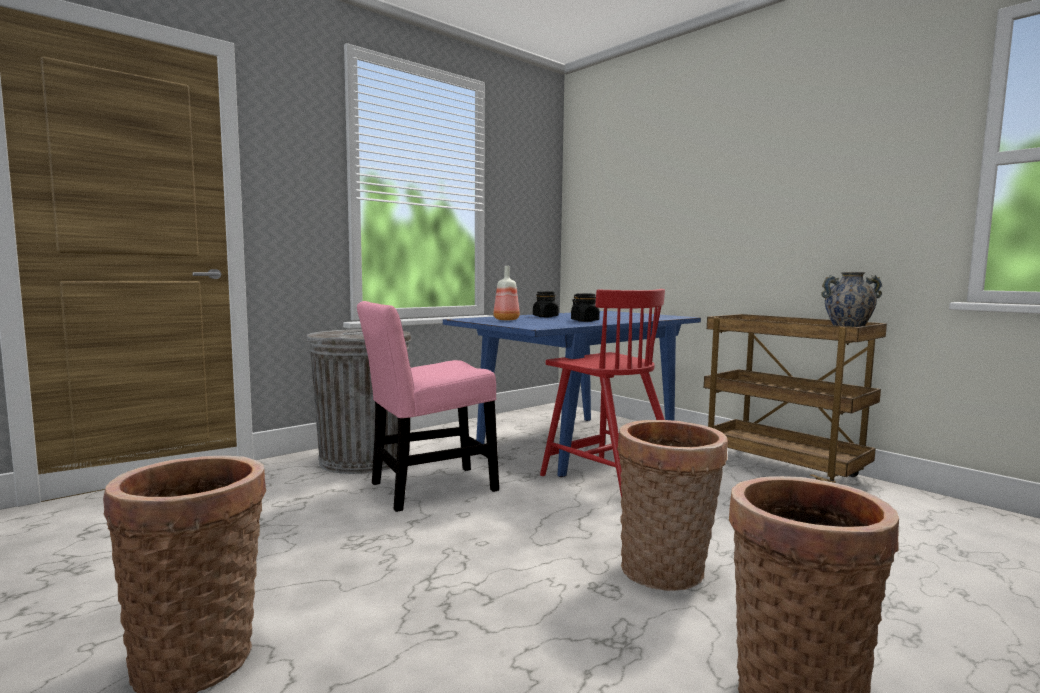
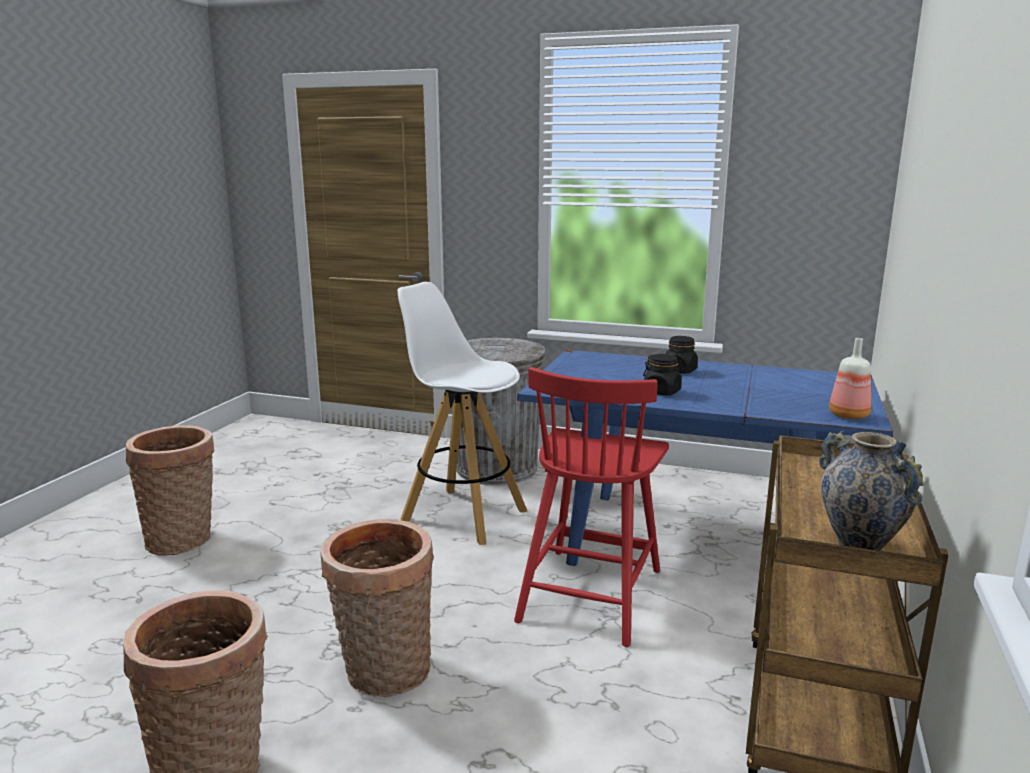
camera: 60 degrees right, 10 degrees up
(427, 488) = (463, 515): pink chair -> white stool
(505, 319) = (603, 366): bottle -> bottle (848, 415)

